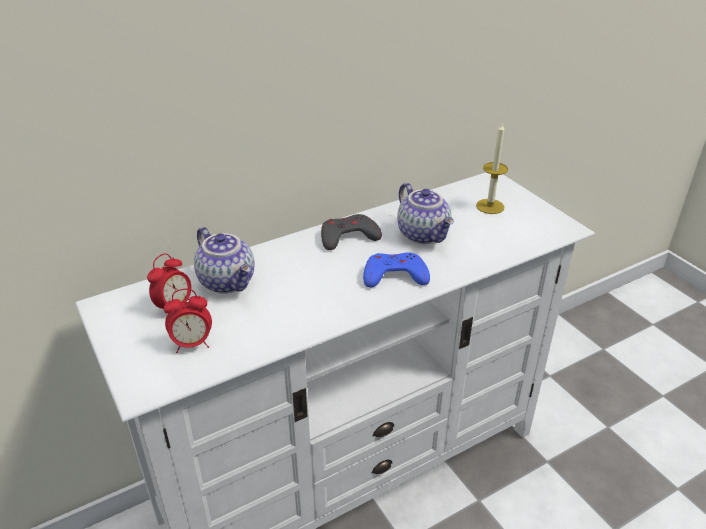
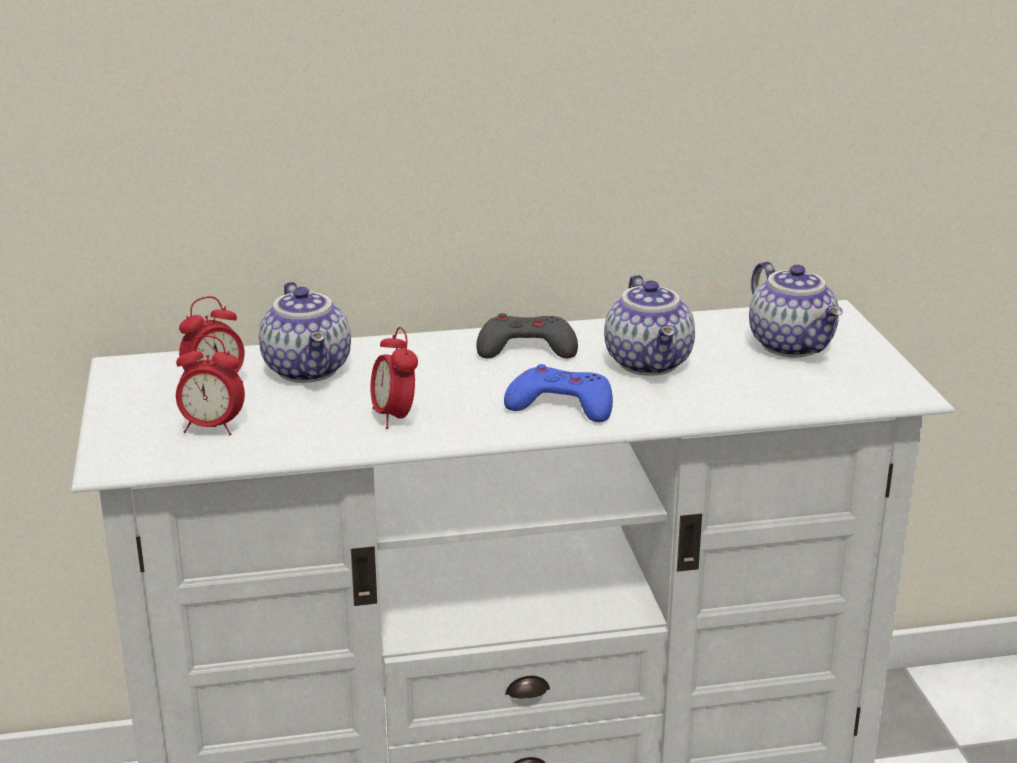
camera: 20 degrees right, 10 degrees down
(304, 308) = (394, 417): none -> alarm clock
(490, 206) = (793, 345): candle -> teapot

